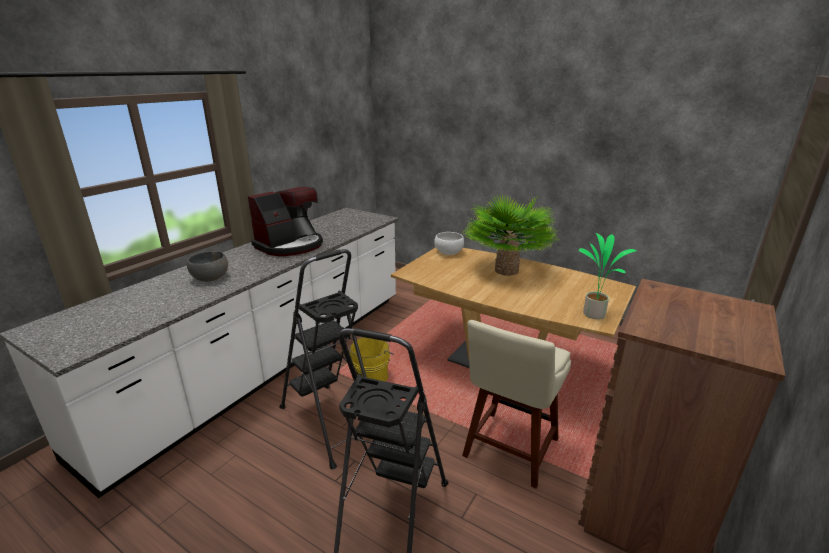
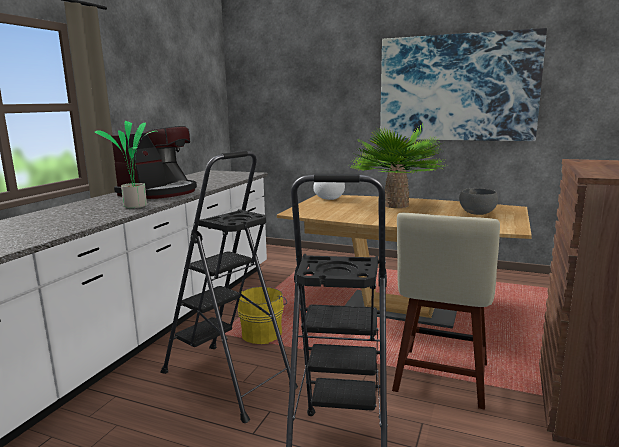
camera: 10 degrees left, 10 degrees down
(210, 278) = (75, 215): grey bowl -> grey bowl (477, 212)
(593, 144) = (456, 88): none -> picture
(594, 314) = (503, 224): potted plant -> potted plant (137, 206)

